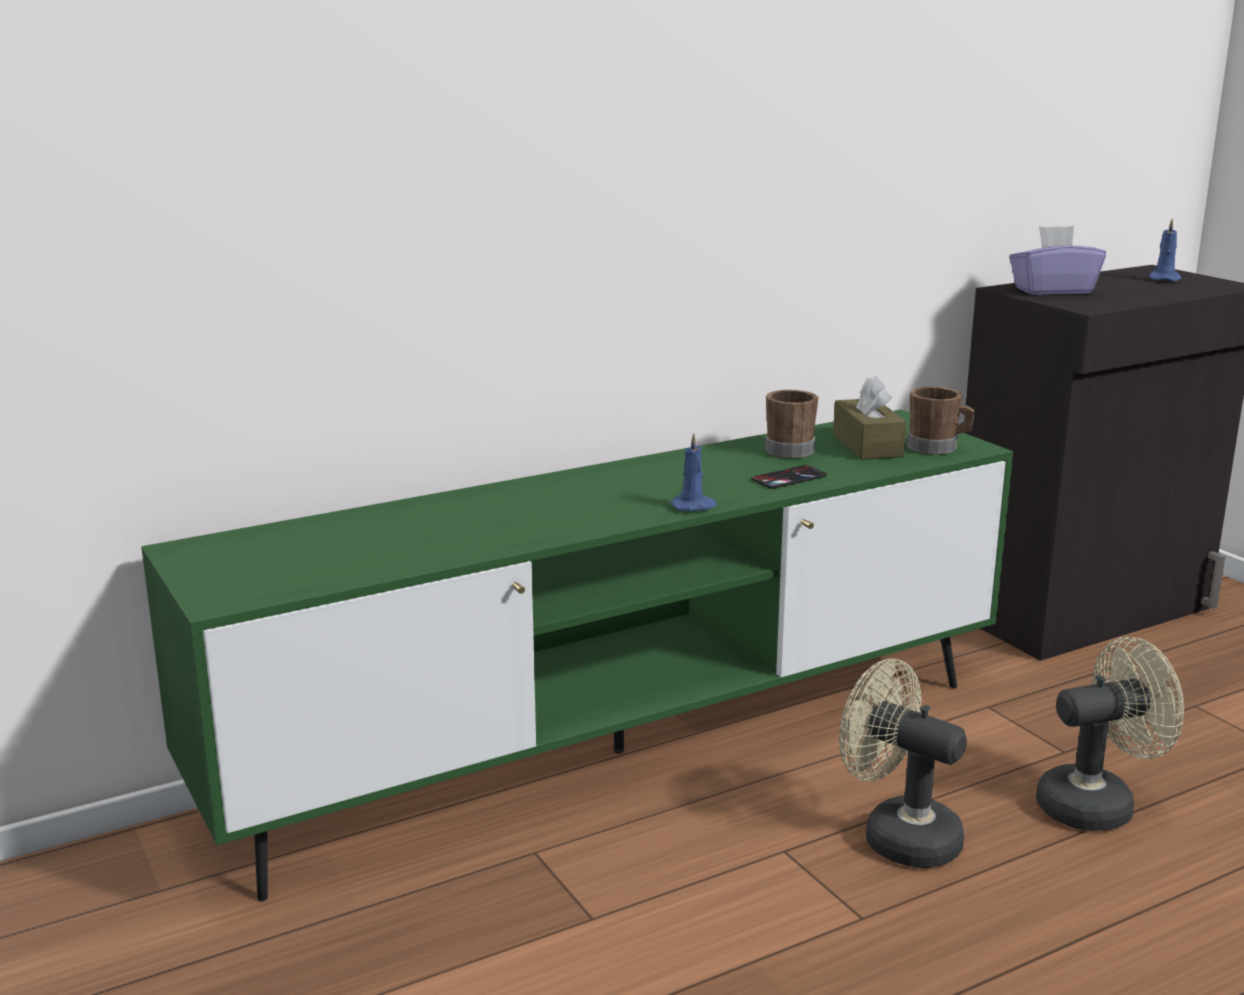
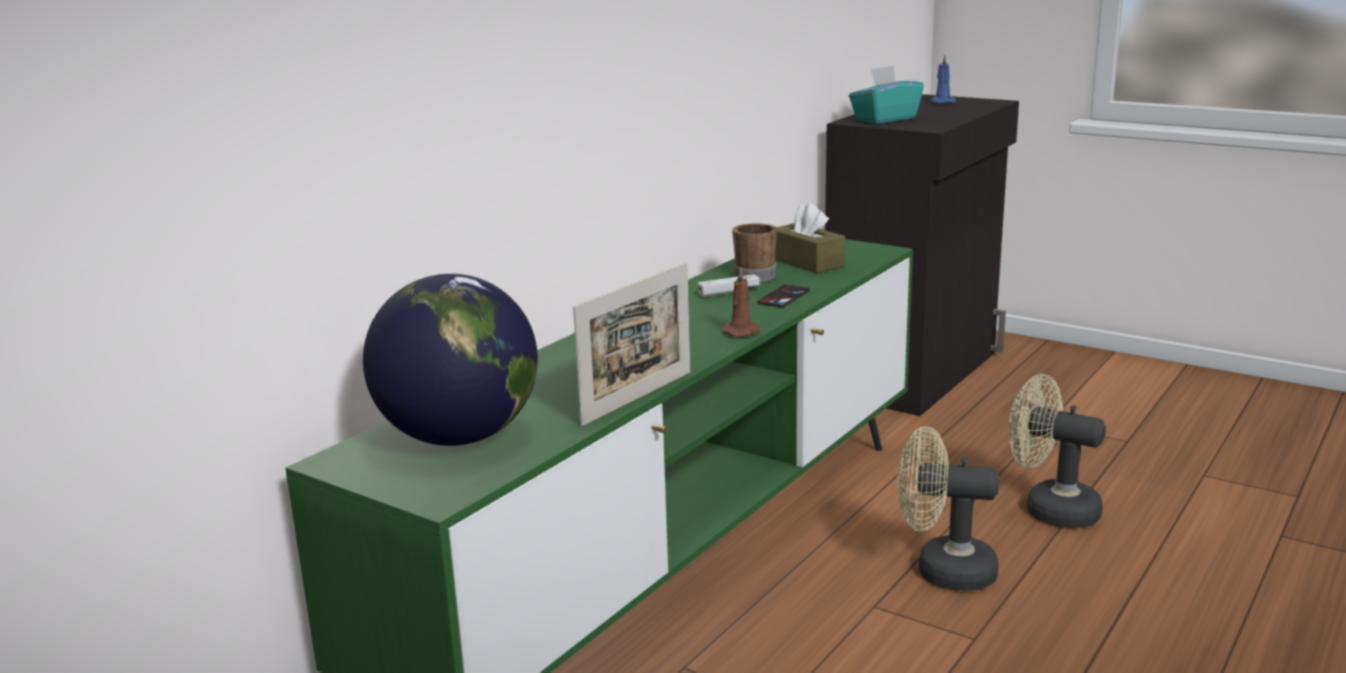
camera: 25 degrees left, 0 degrees up
(304, 551) = (459, 437): none -> globe
(503, 550) = (638, 397): none -> picture frame
(694, 506) = (742, 332): blue candle -> brown candle
(738, 463) = (728, 292): none -> white game controller
(938, 448) = (859, 255): brown mug -> none
(1052, 290) = (884, 119): purple tissue box -> turquoise tissue box
(1097, 804) = (1050, 509): beige fan -> beige fan turned 105 degrees counterclockwise

